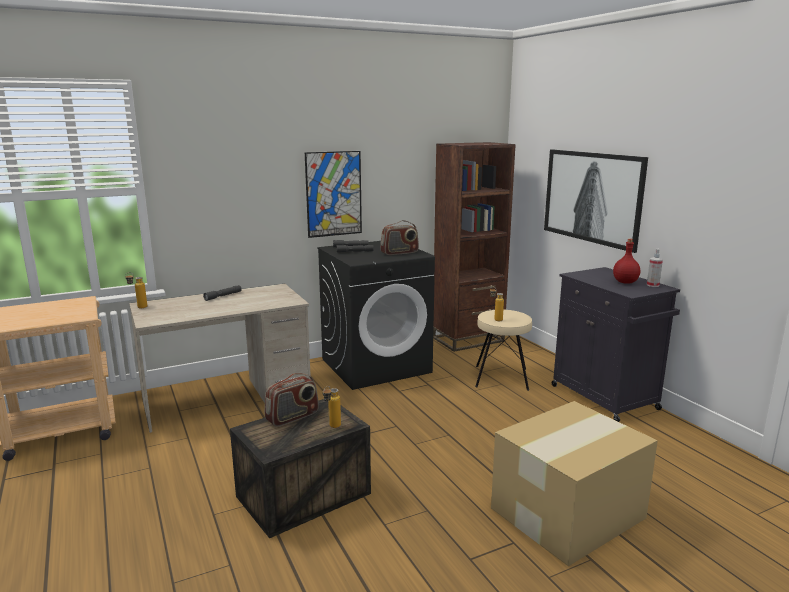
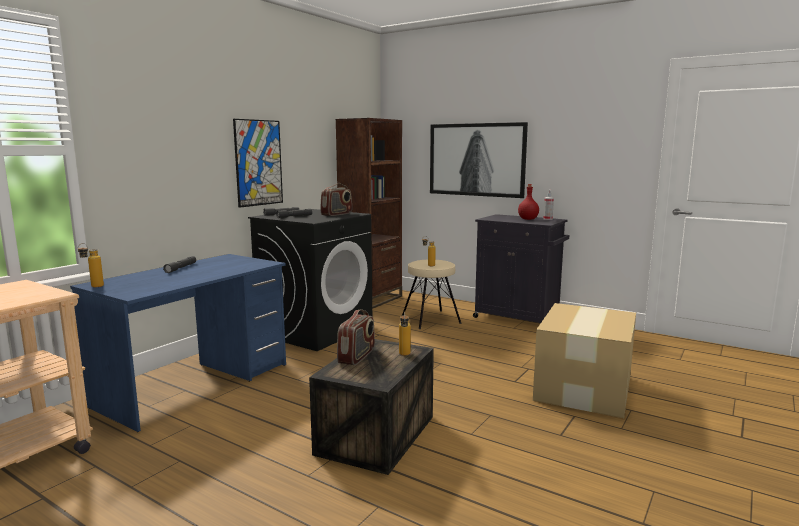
camera: 30 degrees left, 5 degrees down
(227, 400) = (196, 385): beige desk -> blue desk

